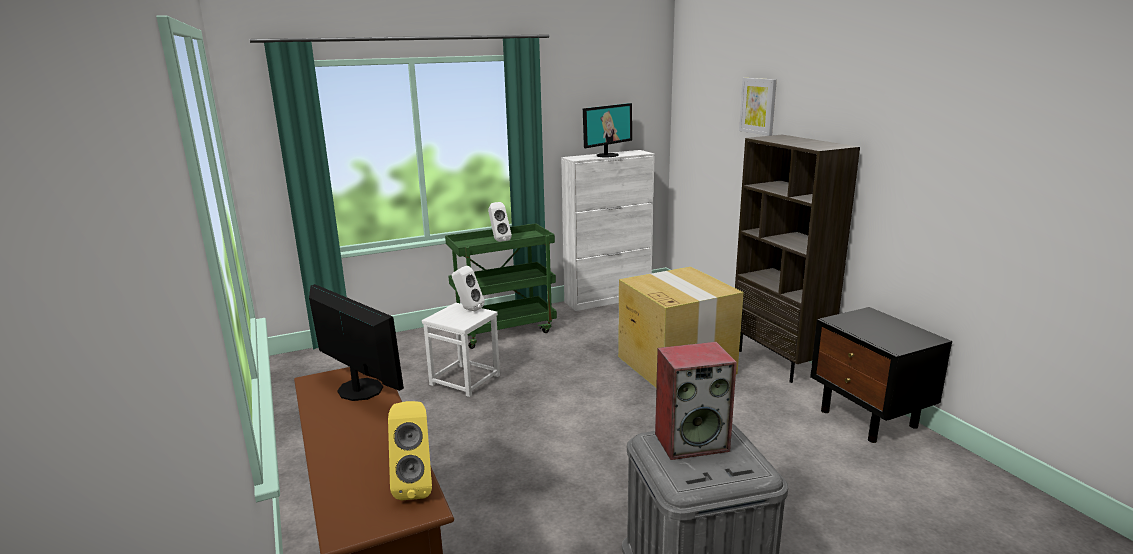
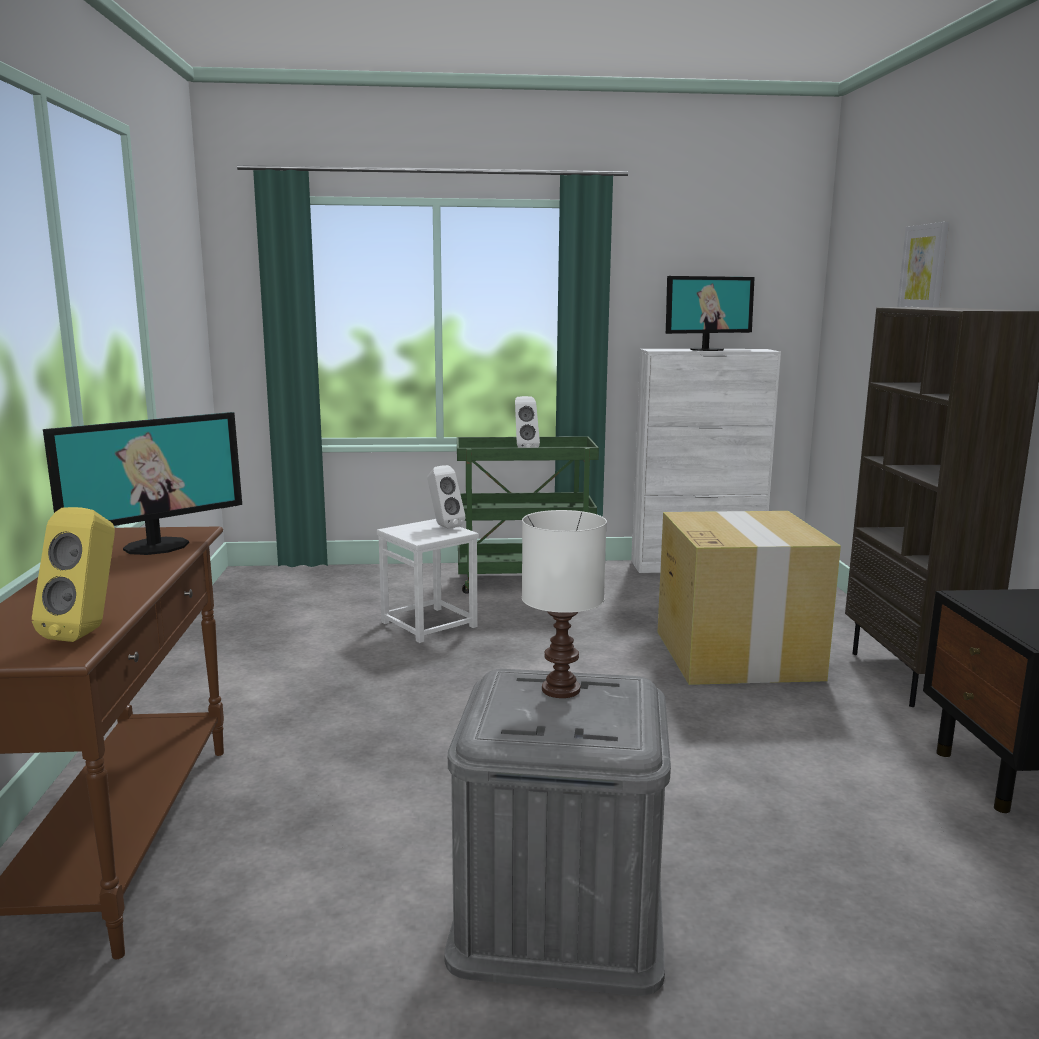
camera: 20 degrees right, 5 degrees down
(359, 390) = (156, 546): monitor -> monitor turned 75 degrees clockwise
(692, 441) = (562, 689): speaker -> white table lamp

